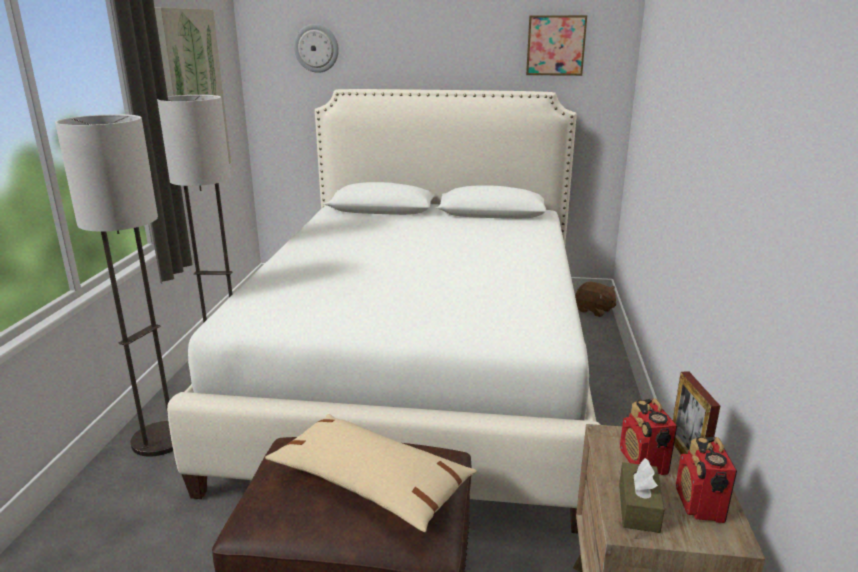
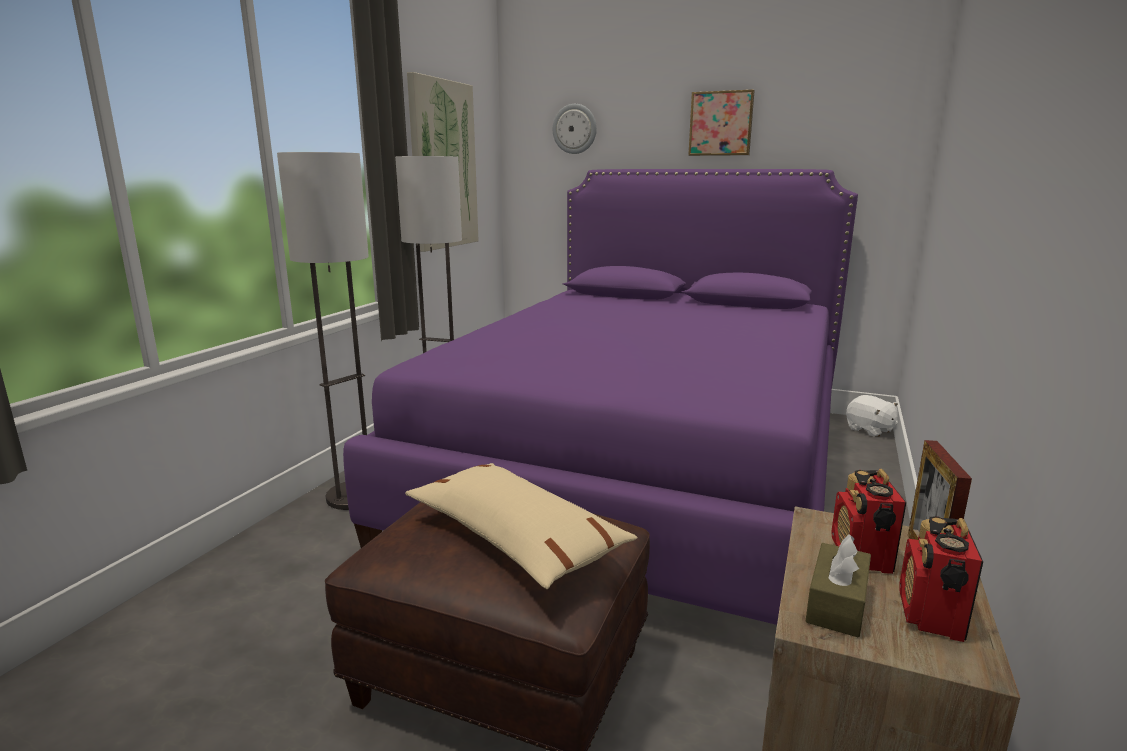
camera: 15 degrees right, 5 degrees down
(420, 373) = (643, 468): white bed -> purple bed
(555, 45) = (836, 118): picture -> picture (721, 123)
(594, 310) = (870, 430): brown plush toy -> white plush toy

